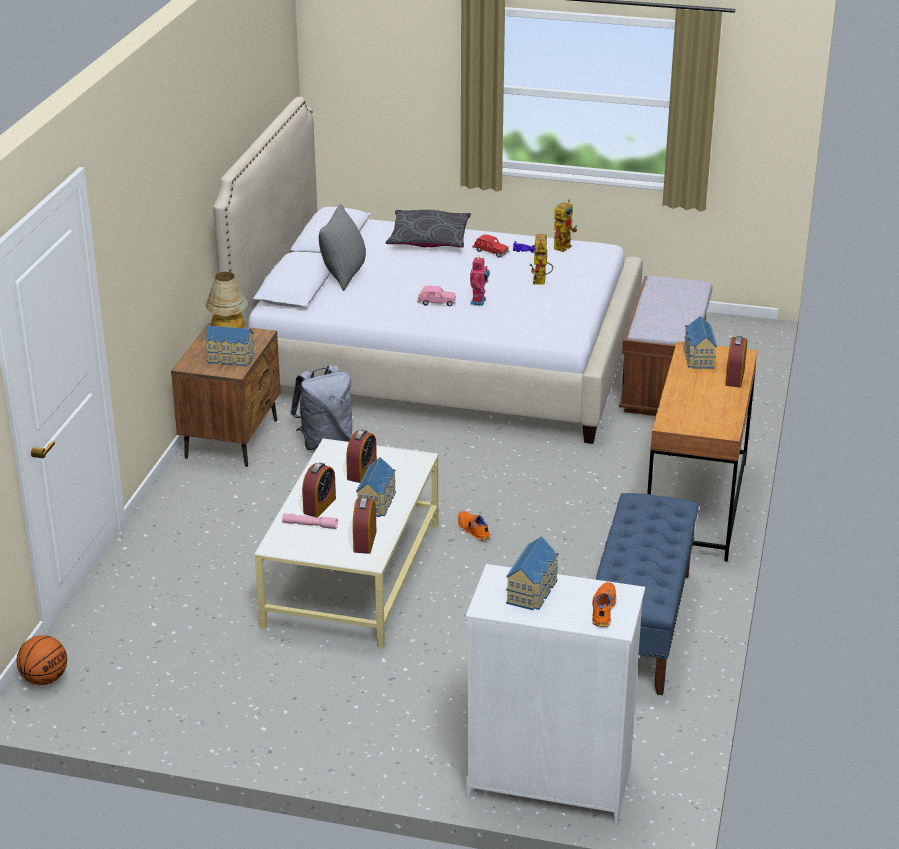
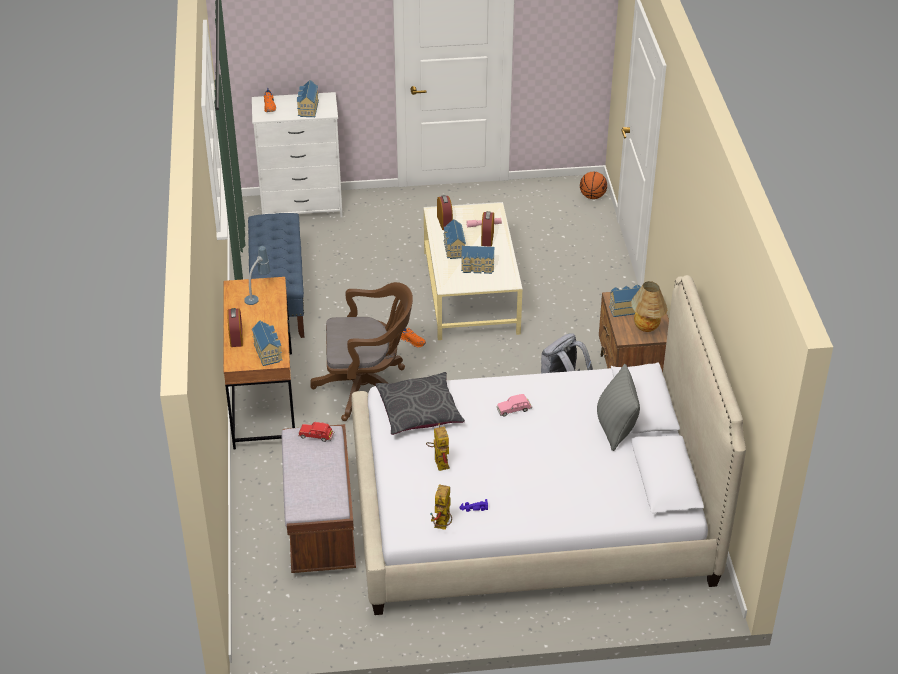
camera: 160 degrees right, 10 degrees up
(362, 472) = (478, 267): alarm clock -> toy house
(428, 239) = (576, 502): grey pillow -> grey pillow (419, 411)
(479, 302) = (478, 418): toy robot -> none
(490, 252) = (506, 496): red toy car -> red toy car (316, 436)
(558, 491) = (367, 388): none -> brown office chair
(695, 415) = (258, 295): none -> table lamp

